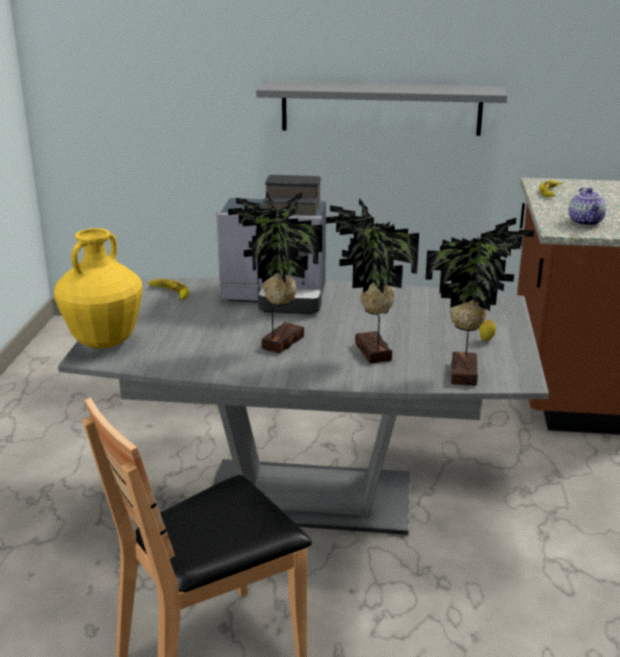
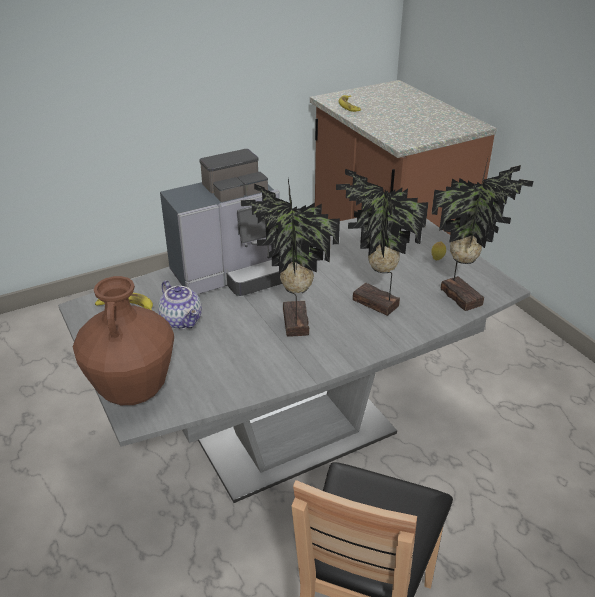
camera: 35 degrees left, 10 degrees up
(105, 342) = (133, 391): yellow vase -> brown vase
(381, 108) = (181, 55): grey shelf -> none
(586, 222) = (410, 129): teapot -> teapot (182, 321)

